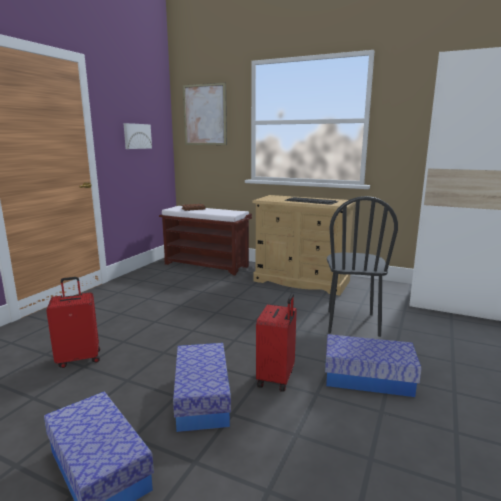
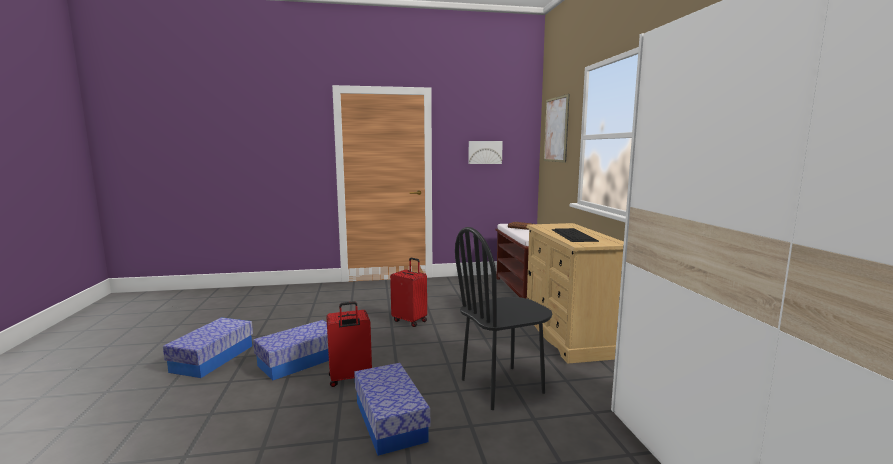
camera: 55 degrees right, 5 degrees down
(79, 358) = (317, 312): red suitcase -> red suitcase (410, 320)

